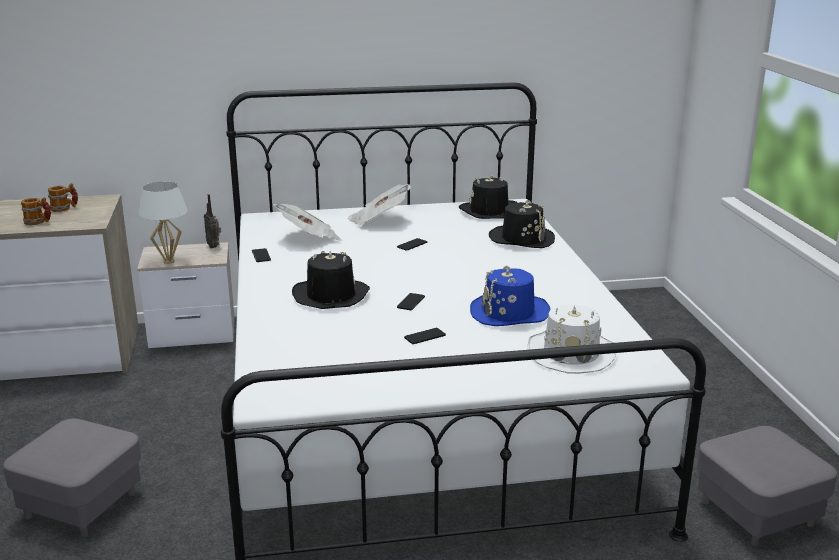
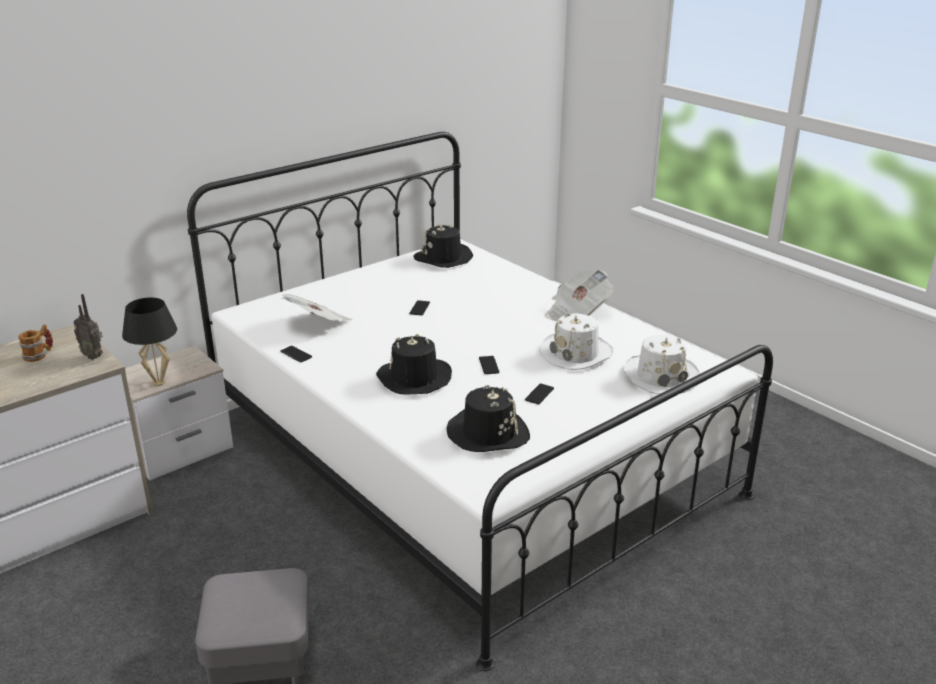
camera: 30 degrees left, 5 degrees up
(38, 222) = (33, 379): mug -> none
(169, 261) = (159, 383): white table lamp -> black table lamp
(214, 246) = (186, 354): radio -> radio (93, 356)
(378, 220) = (358, 290): newspaper -> newspaper (577, 313)
(509, 313) = (576, 353): blue hat -> white hat
(522, 239) = (502, 280): black hat -> black hat (488, 433)
(757, 514) = (777, 460): grey ottoman -> none

